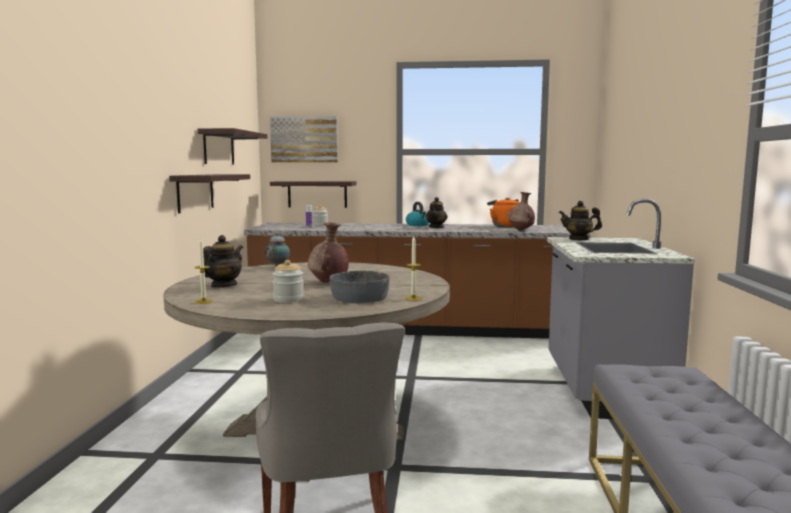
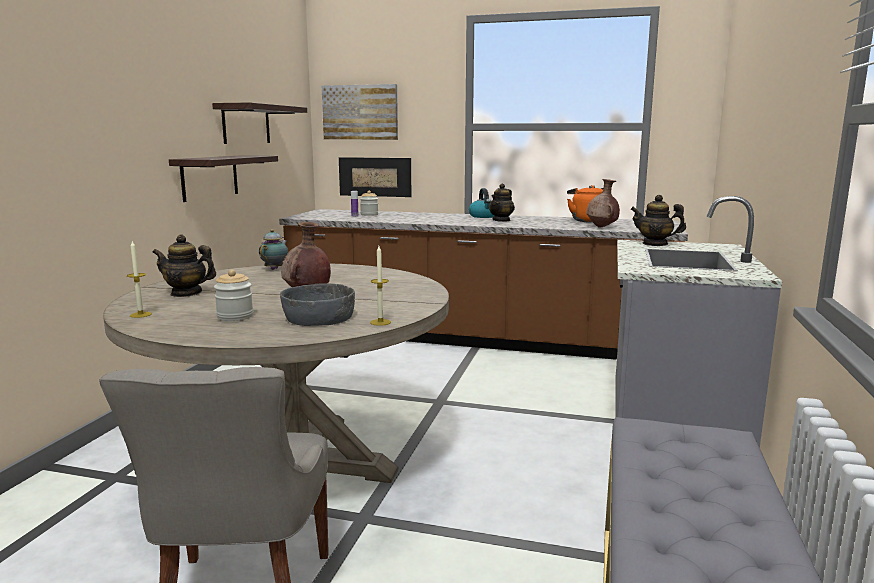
camera: 10 degrees right, 5 degrees up
(223, 286) = (186, 293): teapot -> teapot turned 120 degrees counterclockwise
(317, 194) = (375, 177): shelf -> picture

